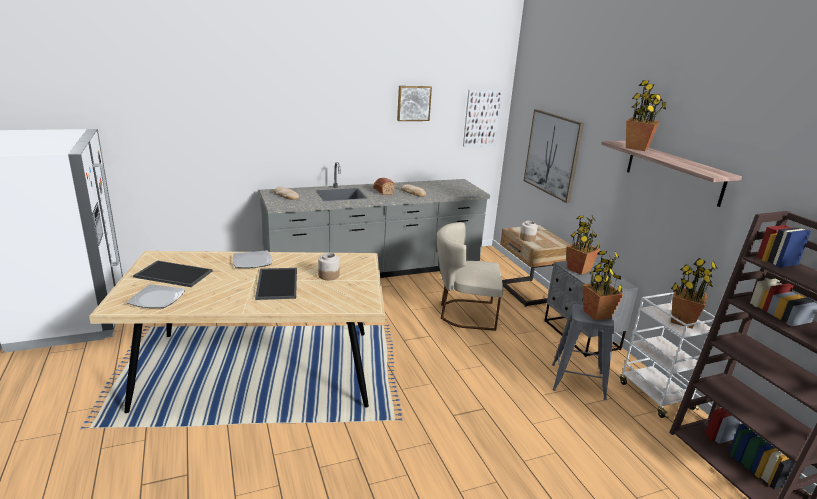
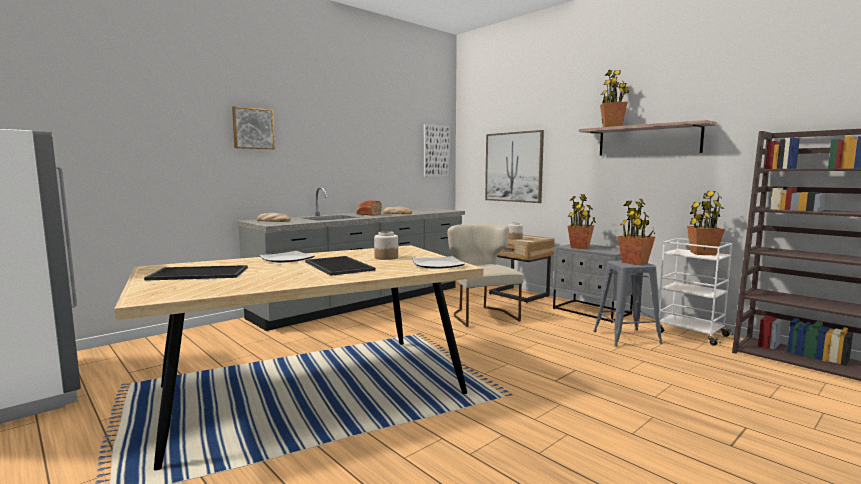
camera: 20 degrees left, 15 degrees down
(157, 299) = (202, 288): plate -> plate (438, 265)
(413, 103) = (380, 134): picture -> picture (253, 128)
(464, 313) = (481, 315): beige chair -> beige chair turned 90 degrees clockwise

